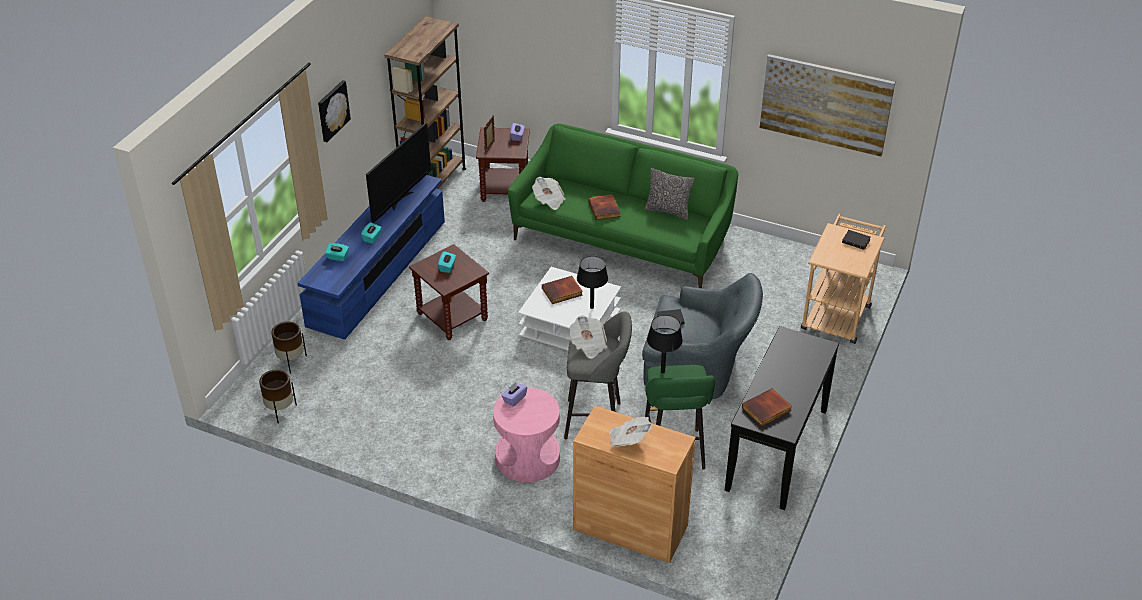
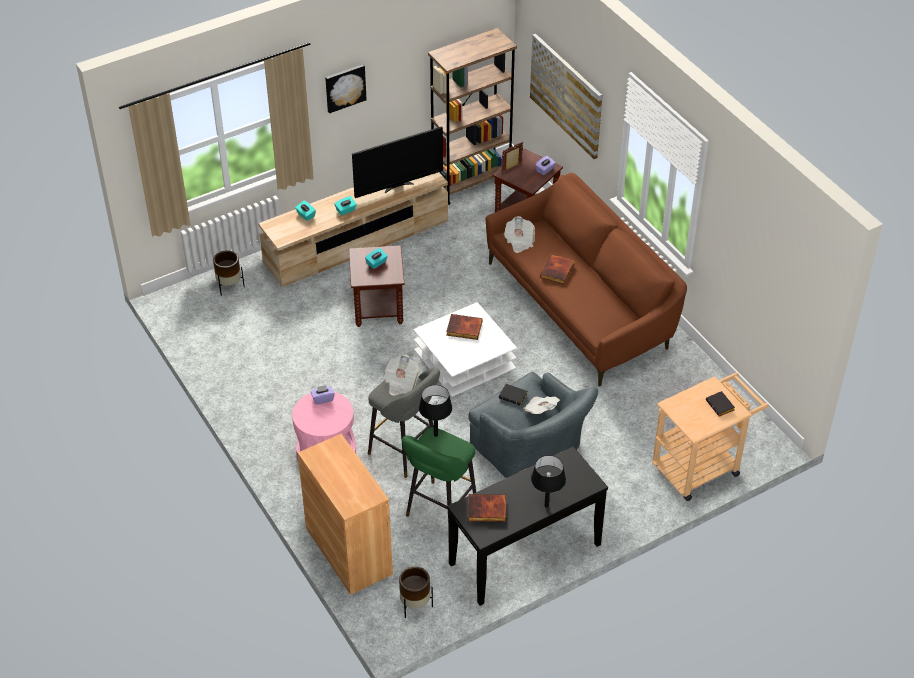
camera: 35 degrees right, 5 degrees up
(280, 411) = (188, 322): brown planter -> brown planter (415, 605)
(378, 273) = (356, 242): blue tv stand -> beige tv stand
(592, 307) = (475, 354): black table lamp -> black table lamp (546, 506)
(623, 239) = (581, 306): green sofa -> brown sofa
(628, 439) = (337, 473): newspaper -> newspaper (541, 410)
(668, 211) = (611, 298): pillow -> none
(825, 104) = (764, 261): picture -> picture (566, 95)

